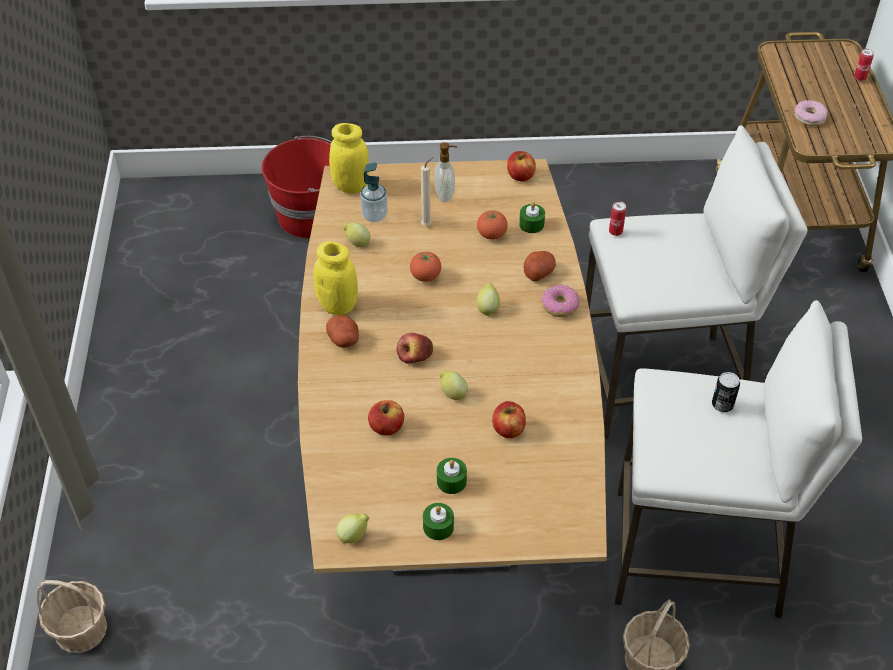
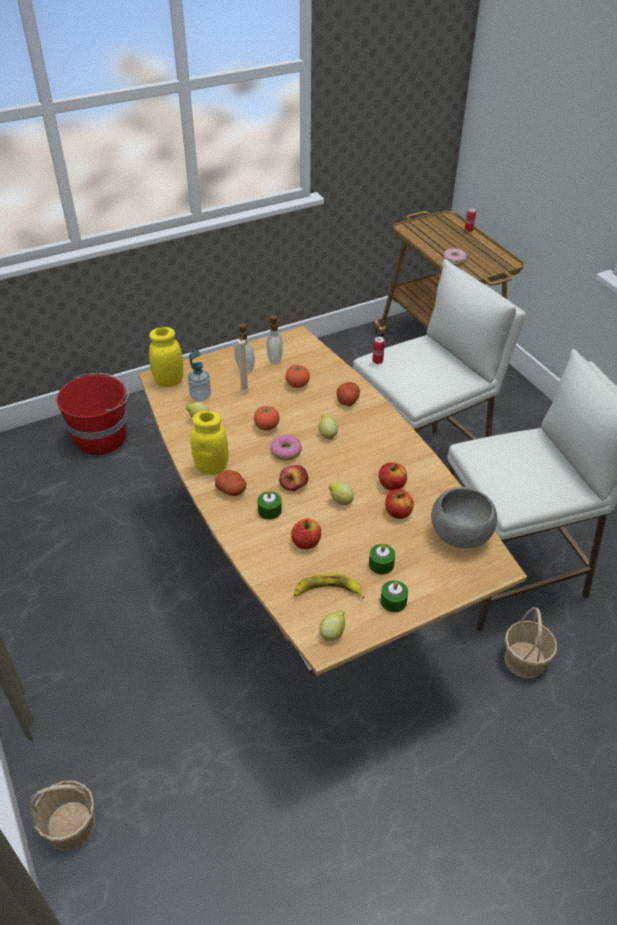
camera: 25 degrees left, 5 degrees down
(375, 489) = (327, 591): none -> banana
(484, 194) = (274, 360): none -> soap dispenser
(520, 176) = (292, 341): apple -> apple (391, 485)
(531, 224) = (321, 370): green candle -> green candle (269, 510)
(560, 306) = (378, 417): donut -> donut (286, 452)
(560, 481) = (459, 536): none -> grey bowl
(722, 405) = (524, 449): can -> none

